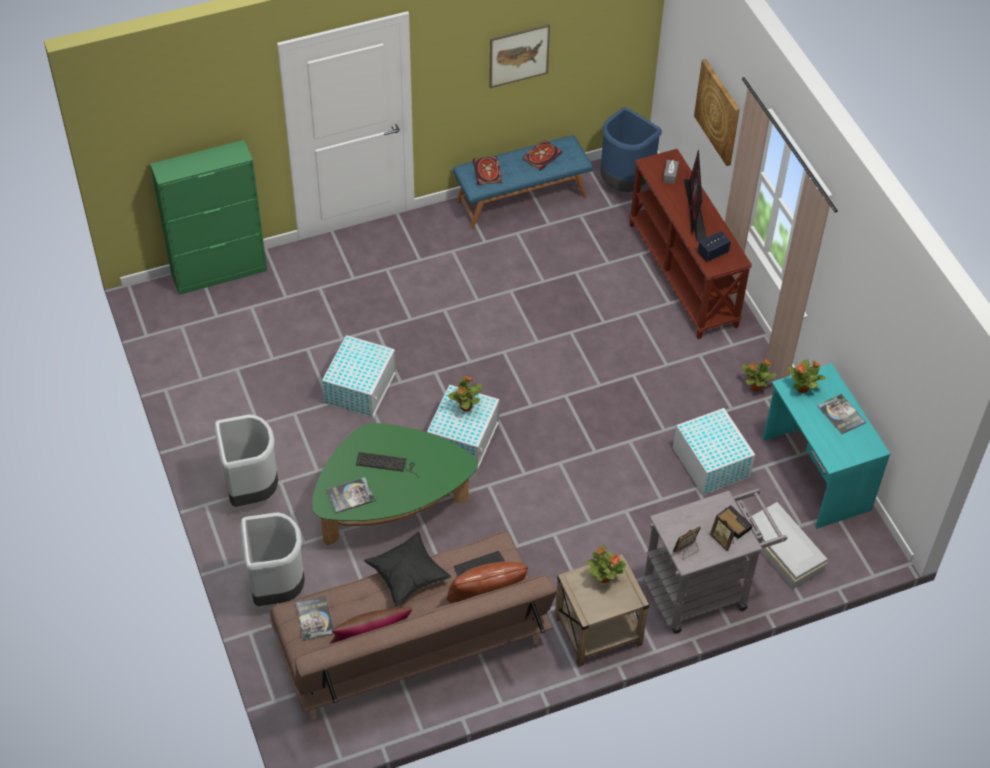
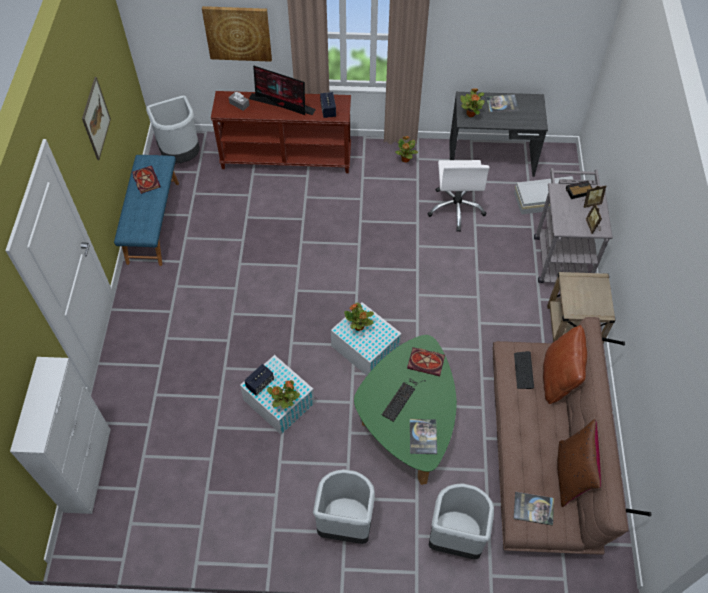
camera: 65 degrees left, 5 degrees up
(220, 272) = (88, 469): green cabinet -> white cabinet
(355, 350) = (260, 384): none -> speaker
(407, 577) = (514, 424): black pillow -> none
(488, 172) = (139, 220): book -> book (427, 362)
(603, 577) = (576, 291): potted plant -> potted plant (284, 403)
(624, 184) = (181, 157): blue trash can -> grey trash can
(710, 461) = (456, 208): white storage box -> white office chair
(815, 474) = (491, 159): turquoise desk -> grey desk

